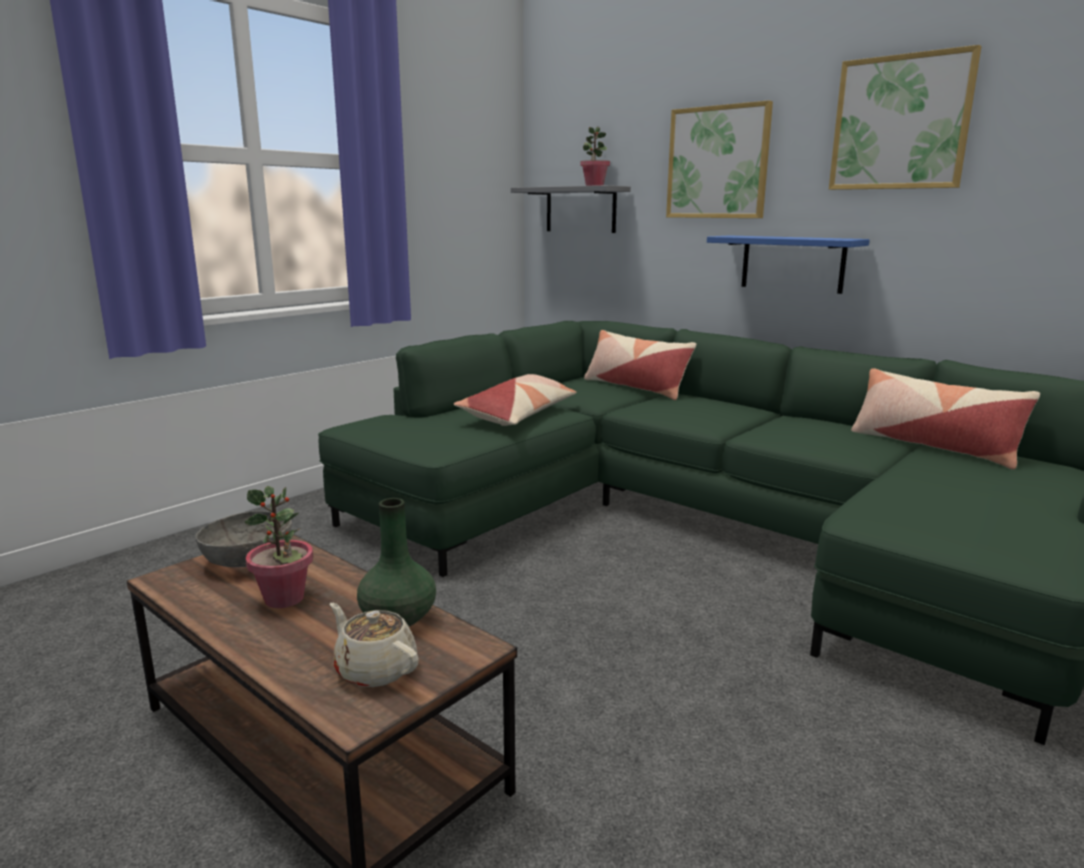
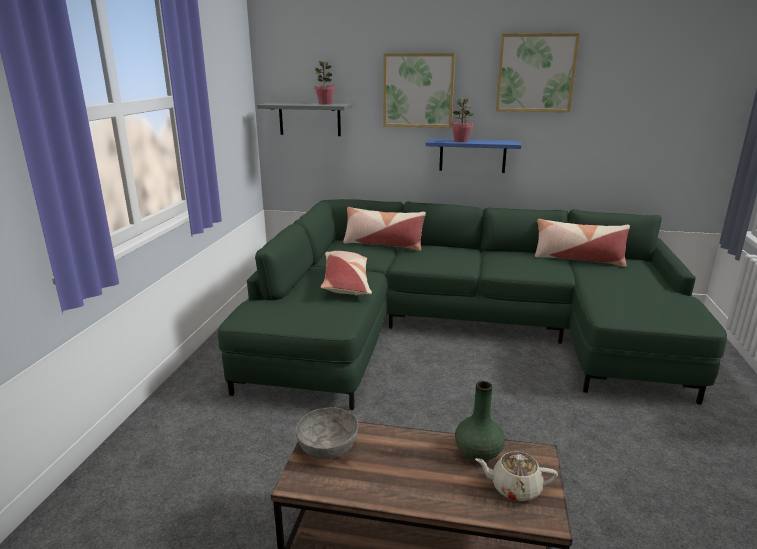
camera: 30 degrees left, 5 degrees up
(284, 599) = (397, 465): potted plant -> potted plant (461, 141)

